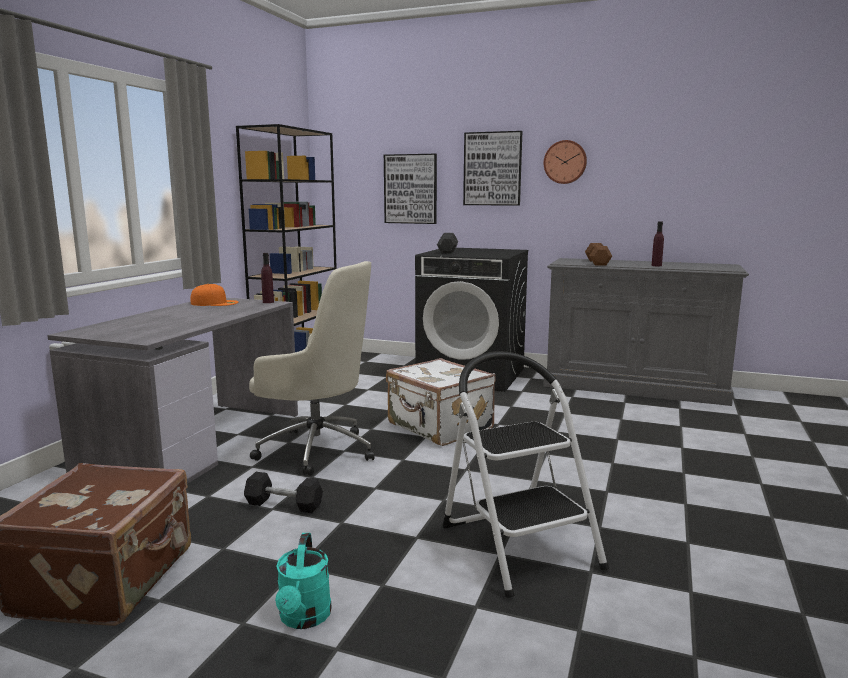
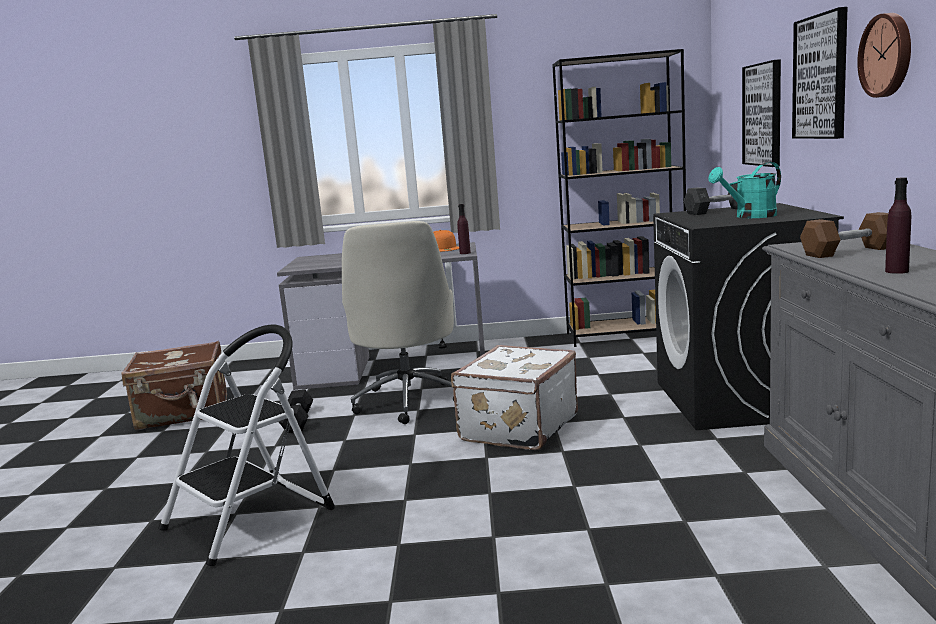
camera: 70 degrees right, 0 degrees up
(304, 618) = (139, 471): turquoise watering can -> turquoise watering can (750, 216)

